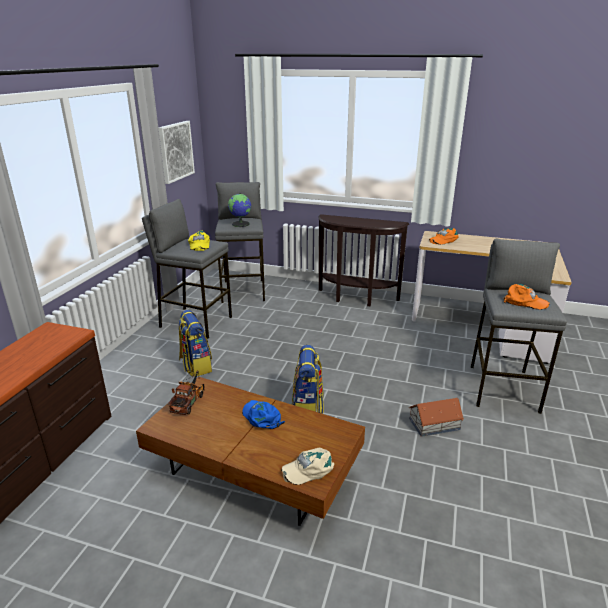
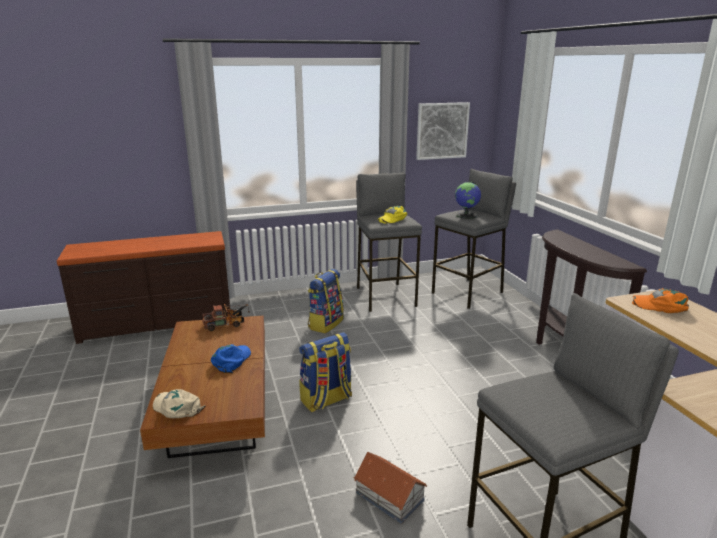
camera: 55 degrees right, 5 degrees down
(525, 302) = (548, 403): orange cap -> none

